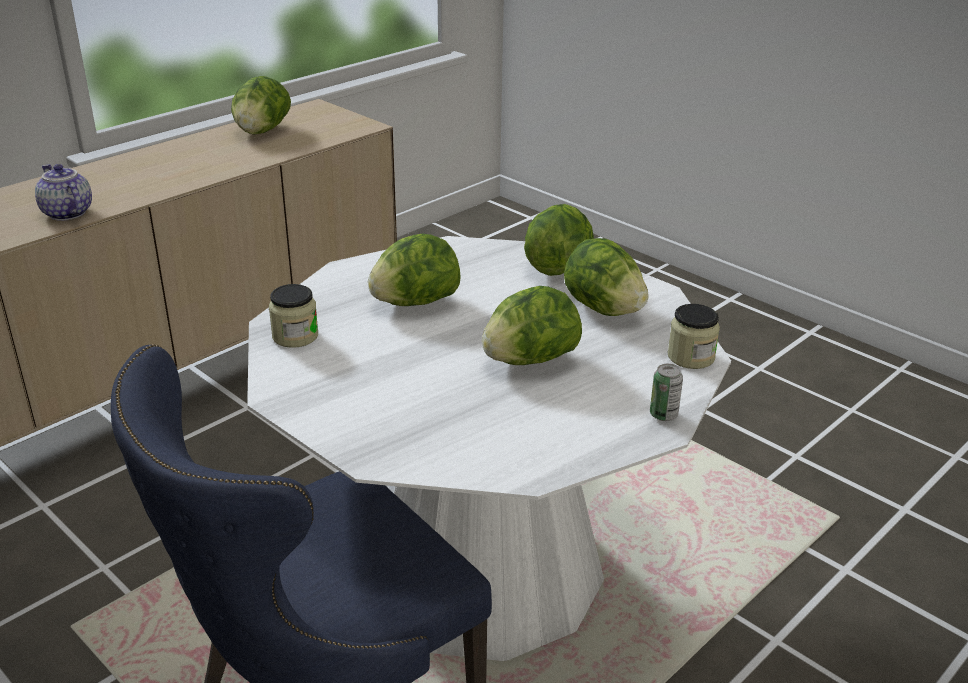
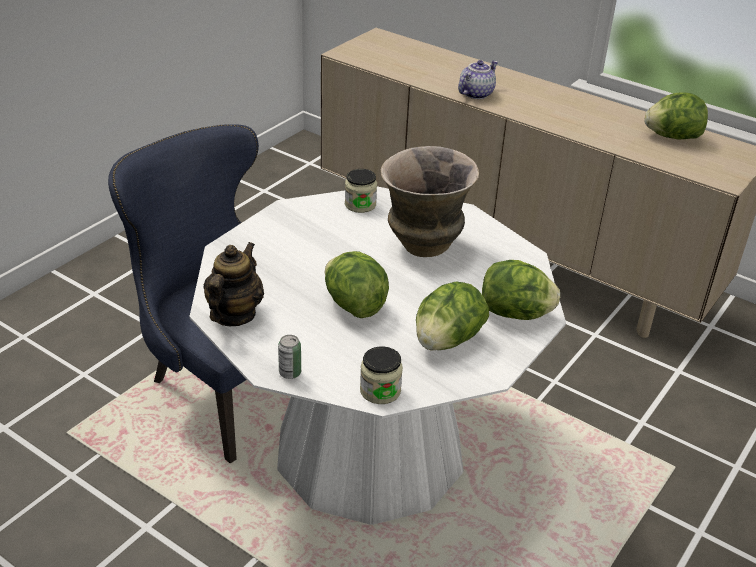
camera: 80 degrees right, 5 degrees up
(415, 302) = (423, 247): lettuce -> vase
(541, 454) = (234, 315): none -> teapot

